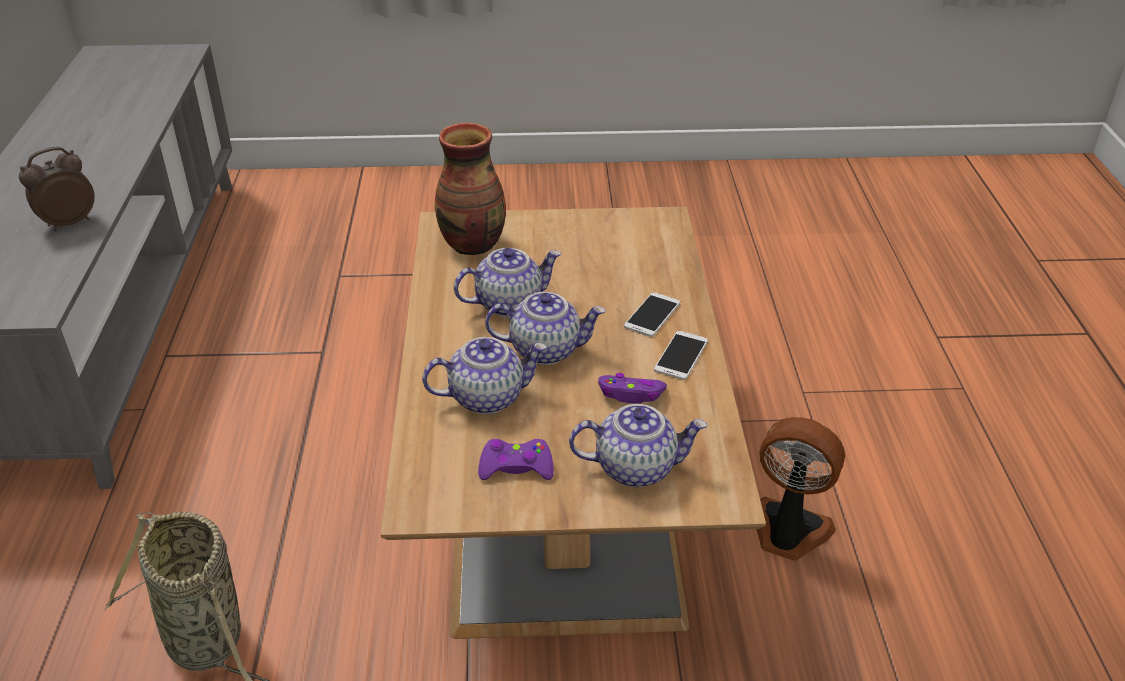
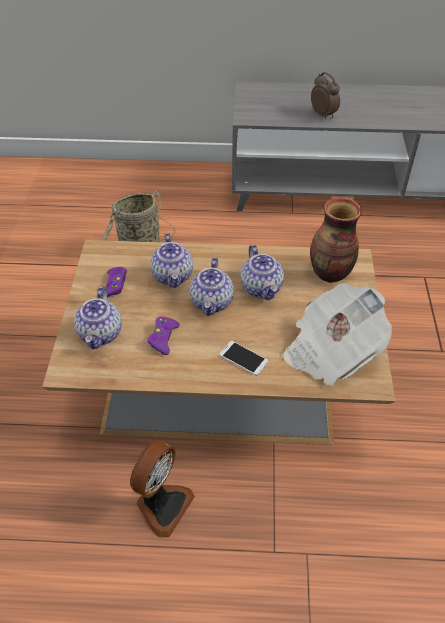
camera: 95 degrees right, 10 degrees up
(620, 245) = (331, 350): none -> newspaper
(681, 356) = (197, 368): phone -> none

